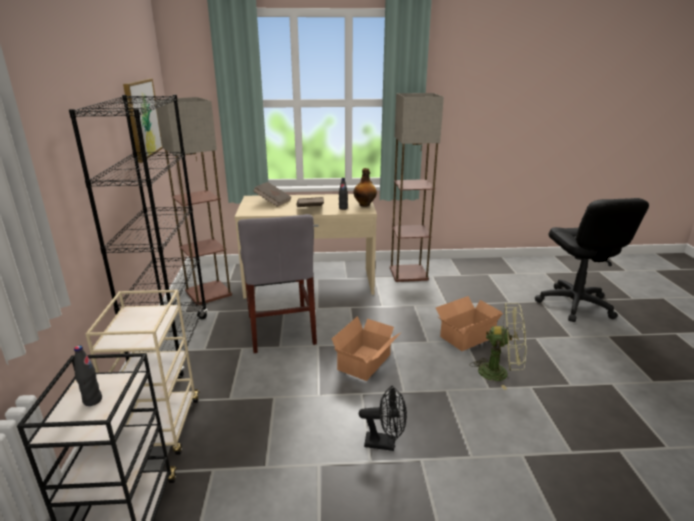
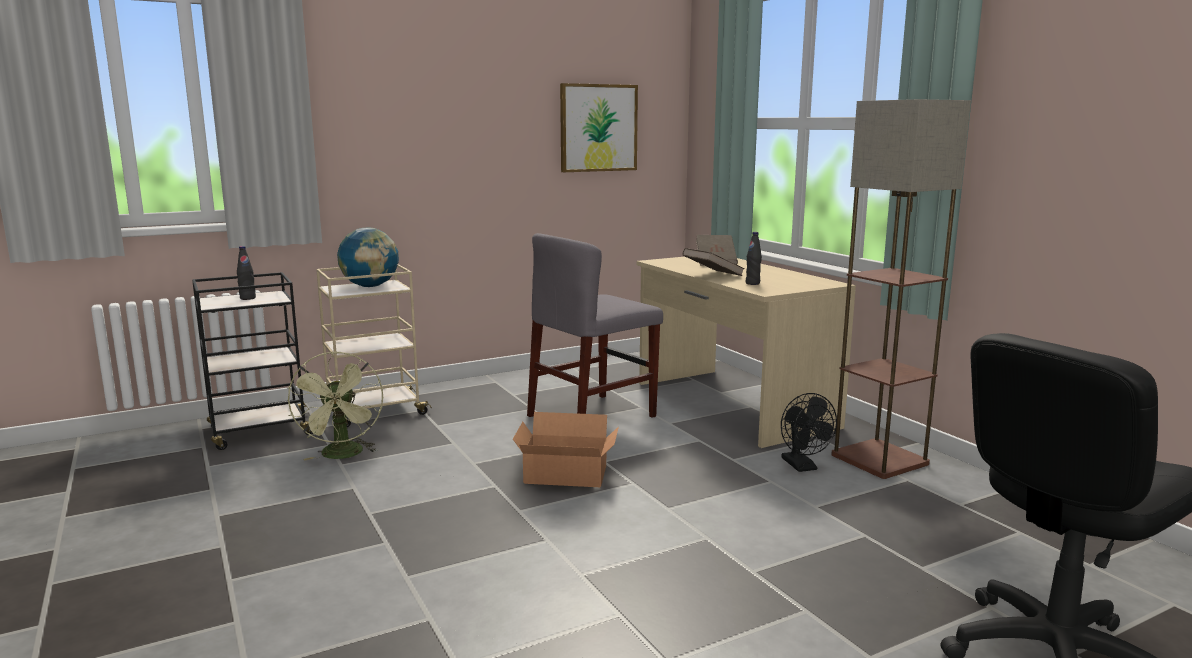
camera: 65 degrees right, 10 degrees down
(137, 322) = (370, 286): none -> globe
(172, 346) = (506, 382): black bookcase -> none
(209, 292) = (630, 367): floor lamp -> none
(365, 205) = (791, 288): bottle -> none
(385, 443) = (405, 516): black fan -> black fan (802, 466)
(465, 336) = (721, 536): cardboard box -> none
(500, 373) = (636, 580): green fan -> green fan (343, 455)

